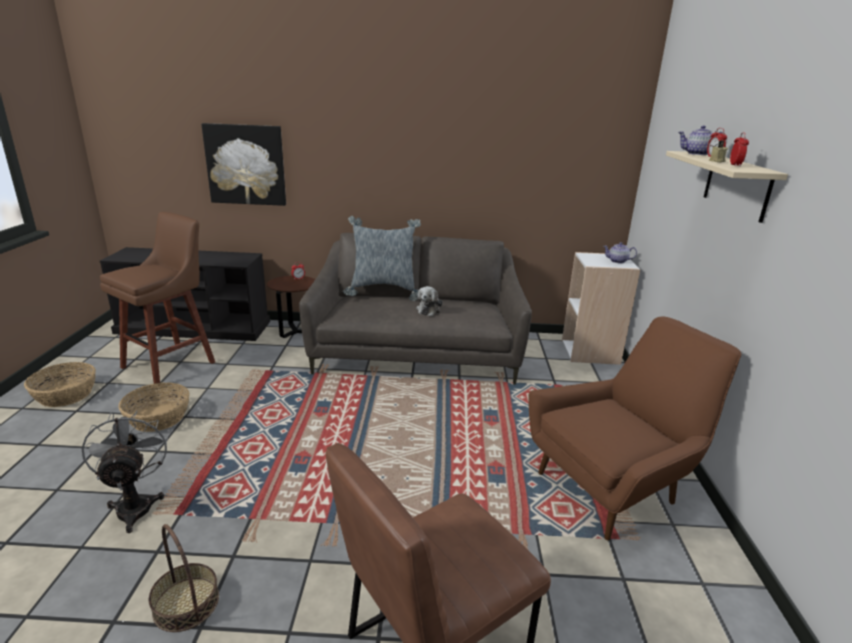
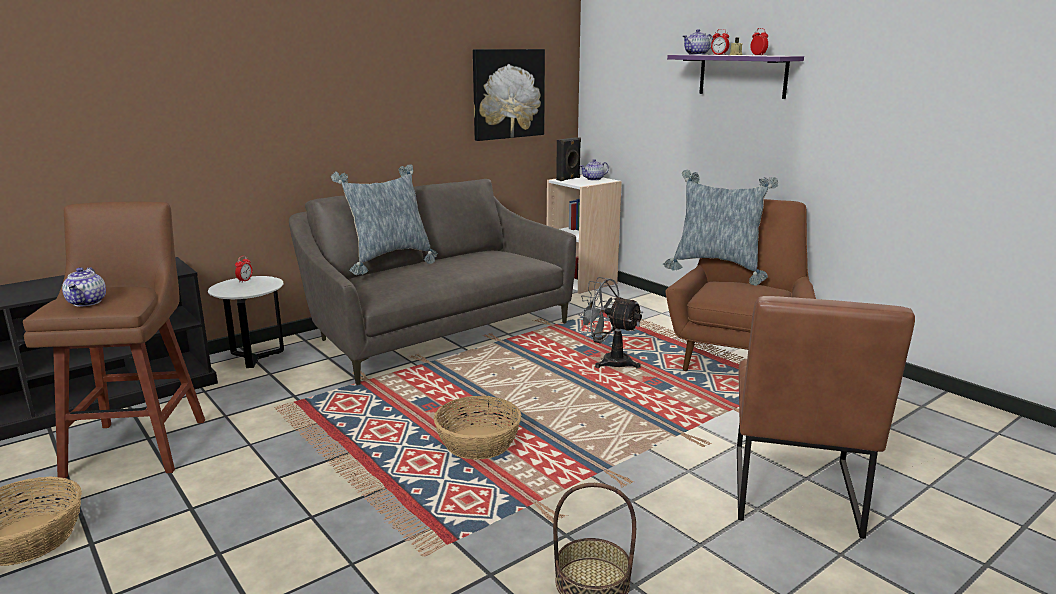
camera: 40 degrees left, 5 degrees down
(131, 273) = (87, 302): none -> teapot
(135, 504) = (387, 562): grey fan -> grey fan (609, 361)
(158, 418) = (243, 493): basket -> basket (477, 443)
(246, 164) = (138, 125): picture -> picture (508, 94)
(295, 332) = (255, 358): brown side table -> white side table
(429, 310) = (465, 265): plush toy -> none
(595, 255) = (569, 179): none -> black speaker
(621, 395) = (716, 274): none -> pillow
(736, 185) = (742, 75): beige shelf -> purple shelf

